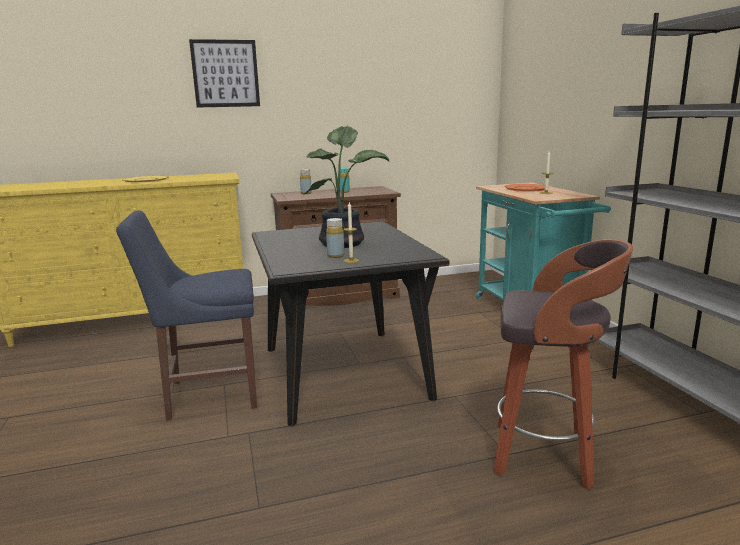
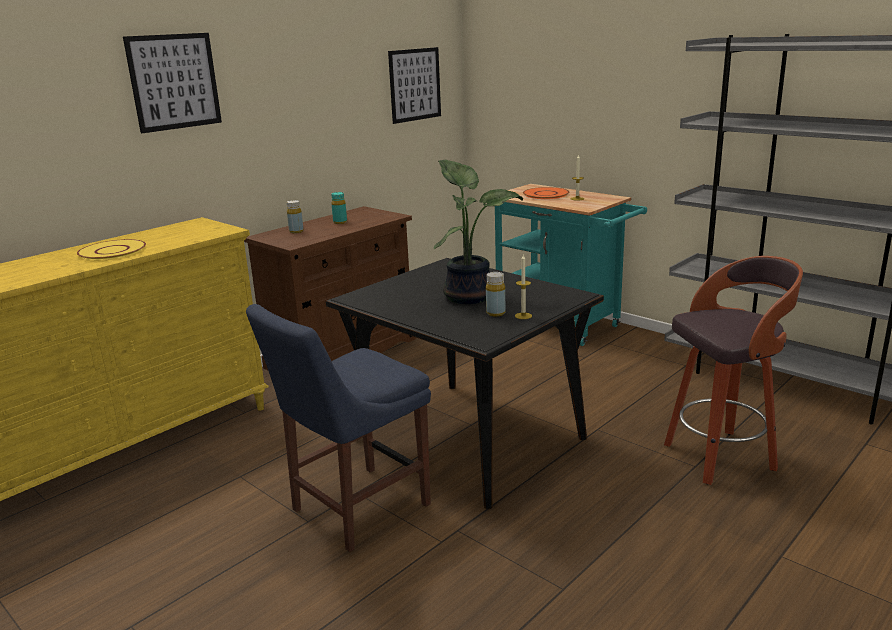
camera: 30 degrees left, 5 degrees up
(444, 93) = (415, 85): none -> picture

